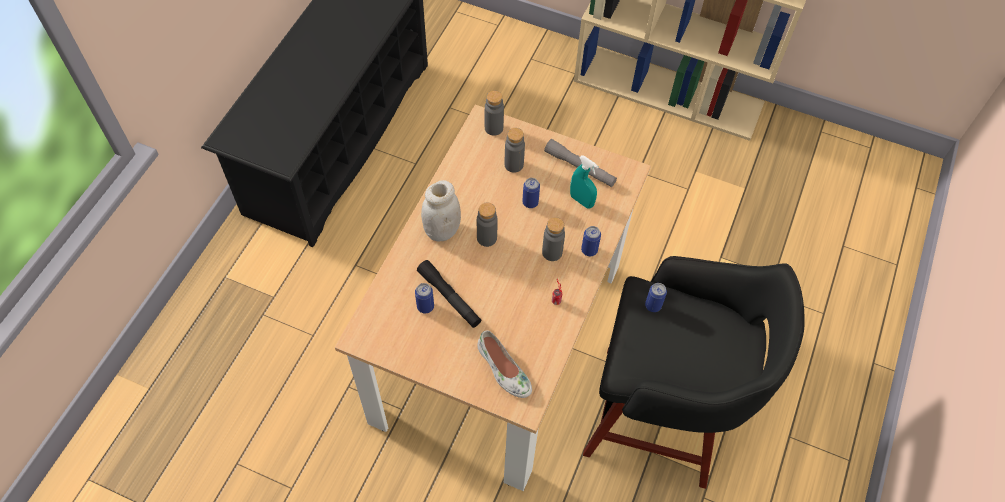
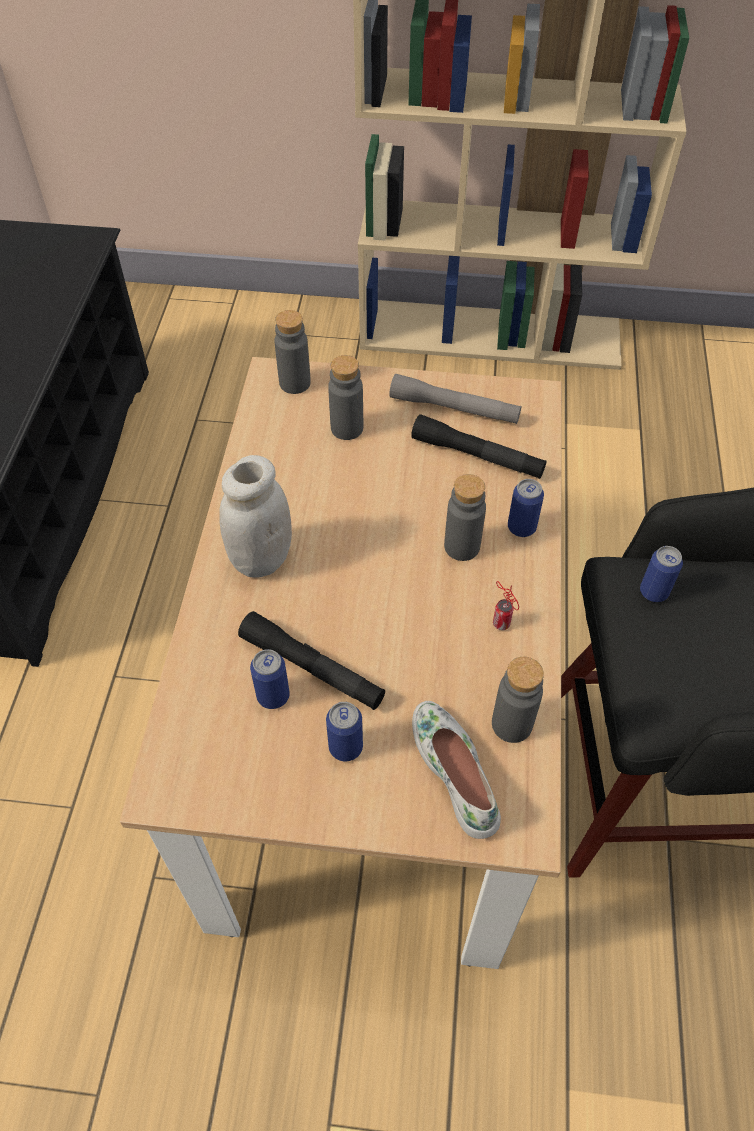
camera: 15 degrees left, 5 degrees down
(486, 238) = (343, 551): grey bottle -> grey bottle (512, 724)
(503, 369) = (456, 771): white shoe -> white shoe turned 150 degrees counterclockwise
(530, 202) = (395, 478): can -> can (345, 747)
(581, 201) = (477, 456): turquoise spray bottle -> black flashlight

